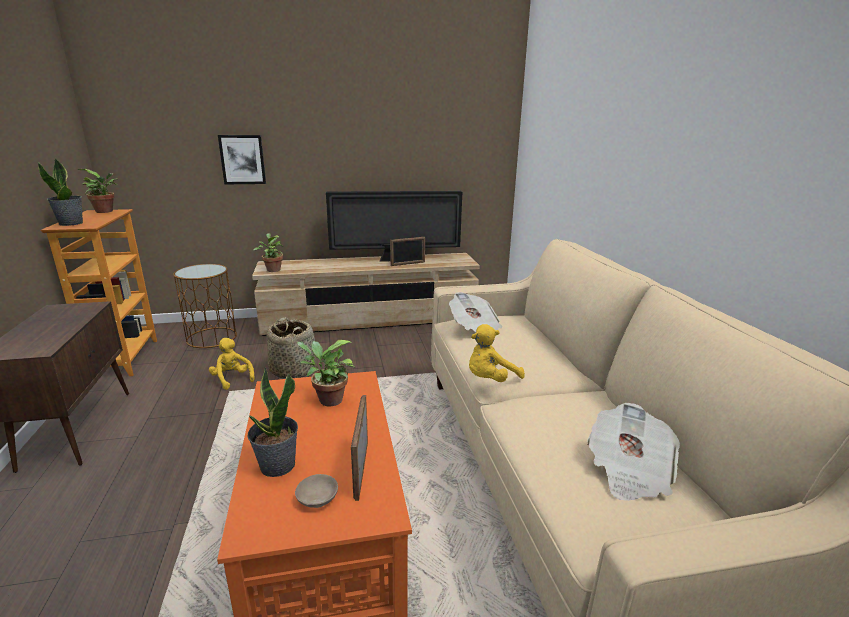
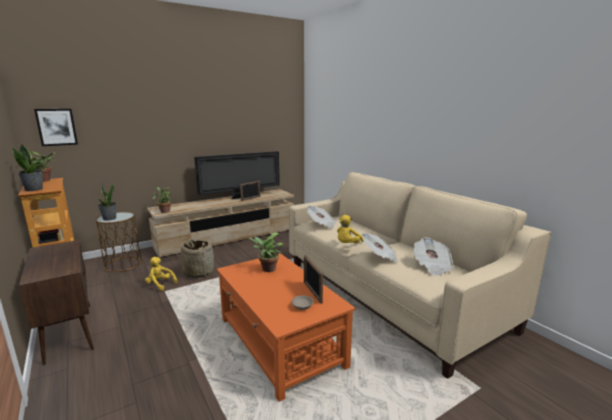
camera: 20 degrees left, 5 degrees down
(242, 159) = (135, 139): picture -> picture (56, 127)
(277, 465) = (268, 299): potted plant -> potted plant (109, 218)
(530, 421) = (380, 256): none -> newspaper

